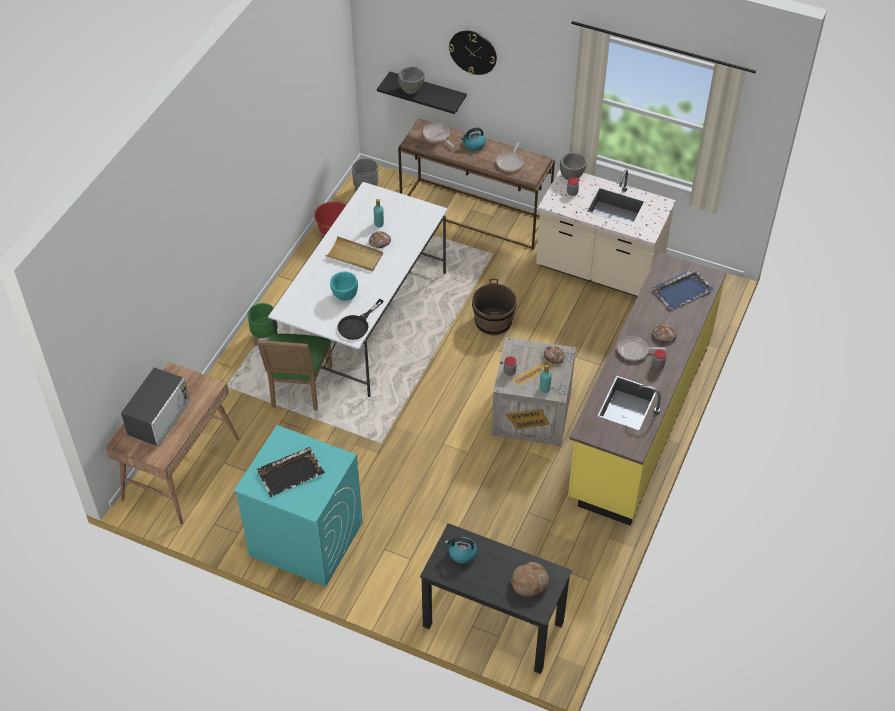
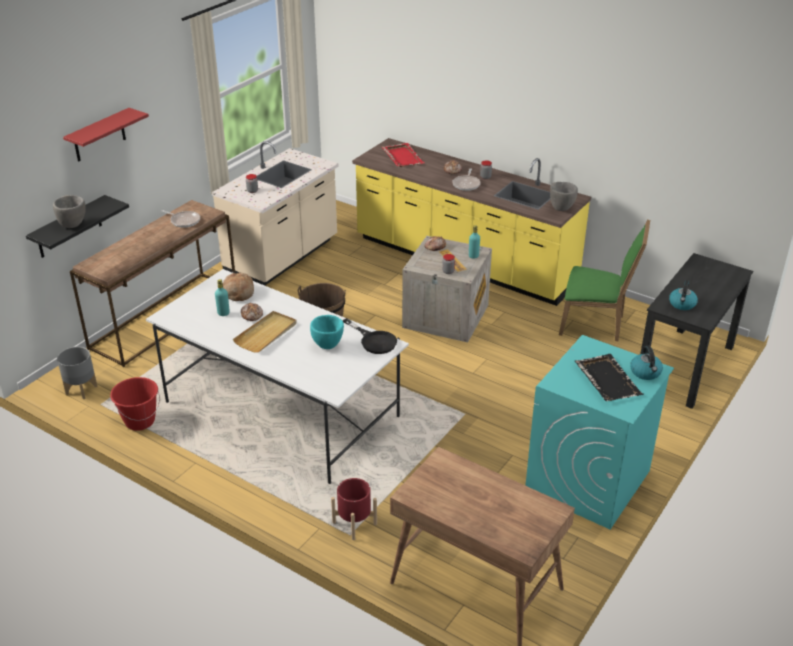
camera: 80 degrees left, 15 degrees down
(159, 418) = (487, 509): microwave -> none
(238, 387) = (354, 523): none -> red planter
(265, 338) = (282, 493): green planter -> none
(298, 390) = (373, 470): green chair -> green chair (595, 324)
(437, 136) = (111, 258): frying pan -> none
(473, 52) = (99, 135): wall clock -> red shelf
(473, 145) = (142, 238): kettle -> kettle (645, 372)
(530, 582) = (709, 273): bread -> bread (238, 292)
(572, 177) = (230, 188): grey bowl -> grey bowl (561, 208)
(682, 290) = (402, 156): blue tray -> red tray

